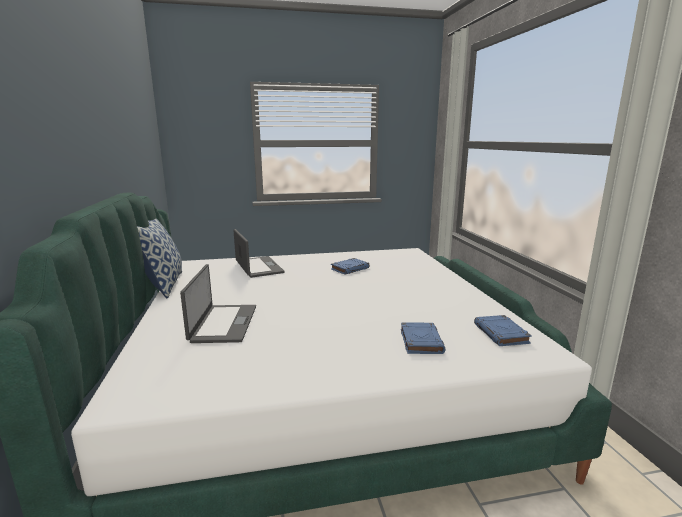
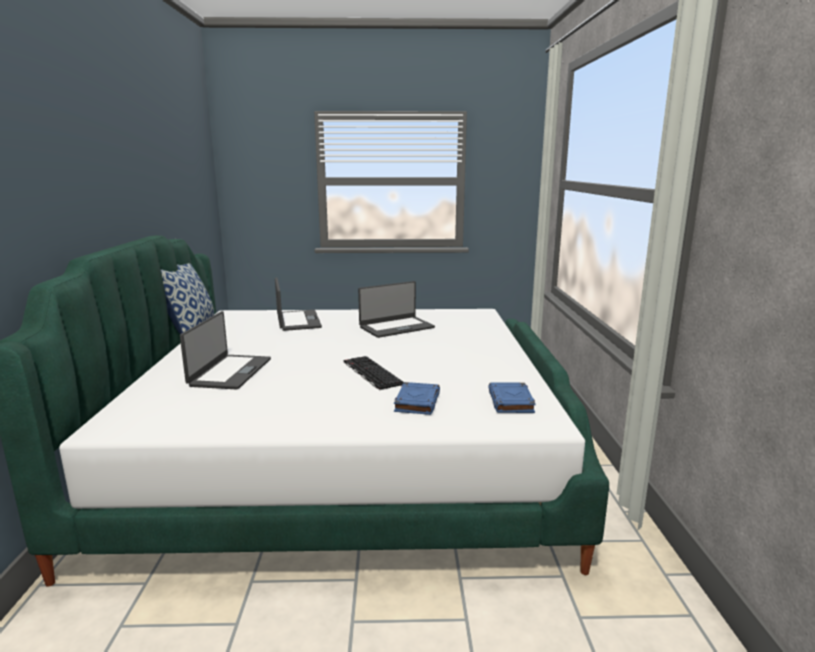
camera: 10 degrees right, 0 degrees up
(350, 268) = (396, 327): blue book -> laptop
(358, 314) = (371, 372): none -> keyboard

